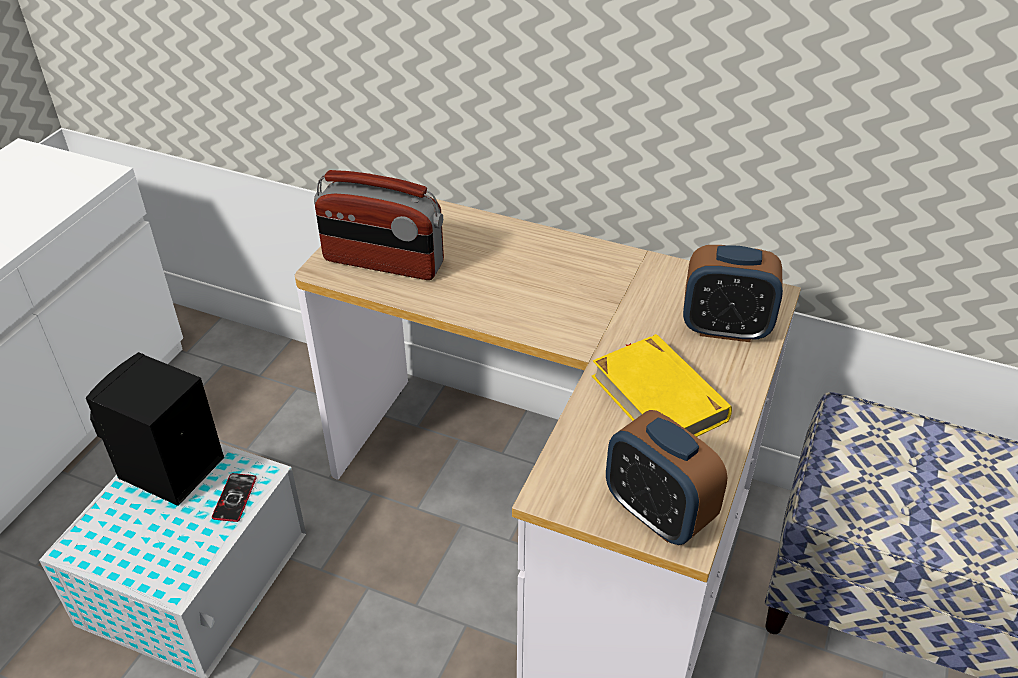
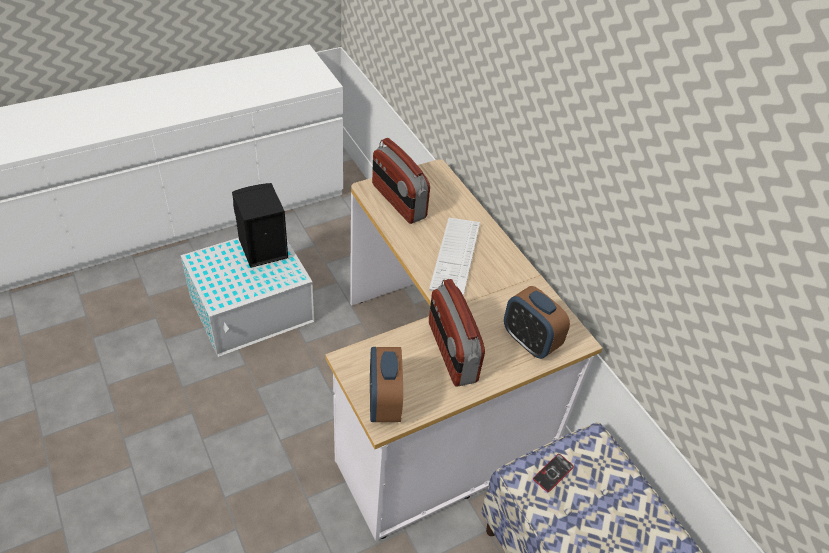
camera: 35 degrees right, 5 degrees up
(234, 498) = (275, 280): phone -> phone (553, 473)
(530, 286) = (455, 256): none -> keyboard
(659, 397) = (451, 352): yellow book -> radio

